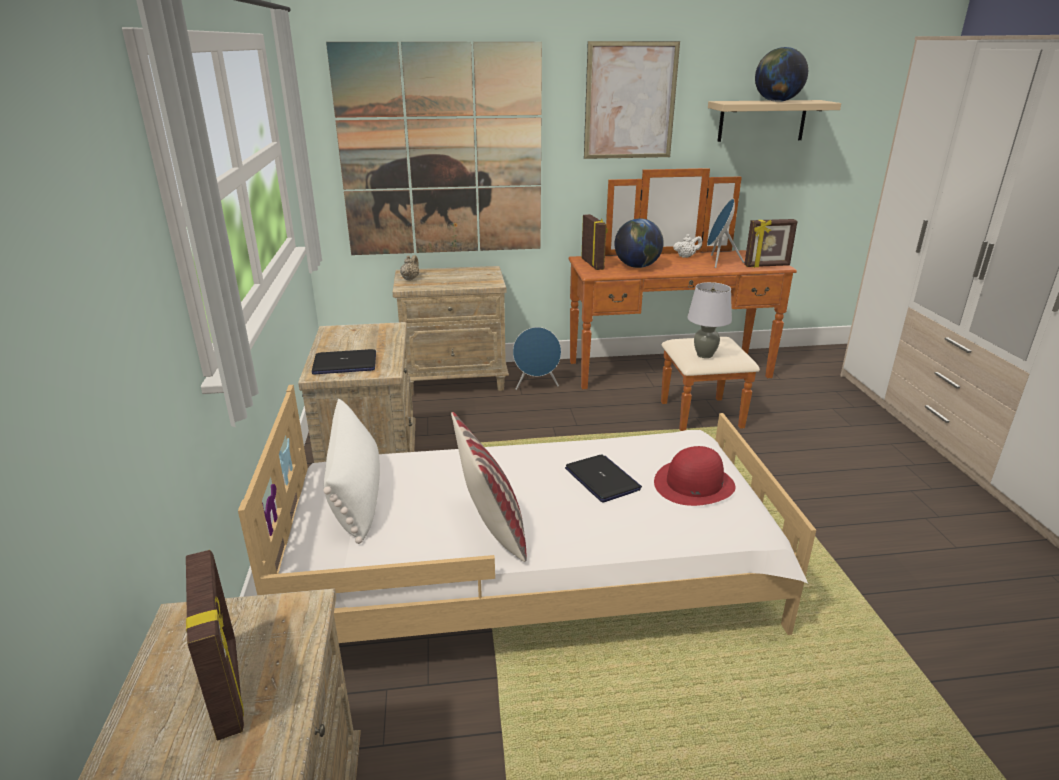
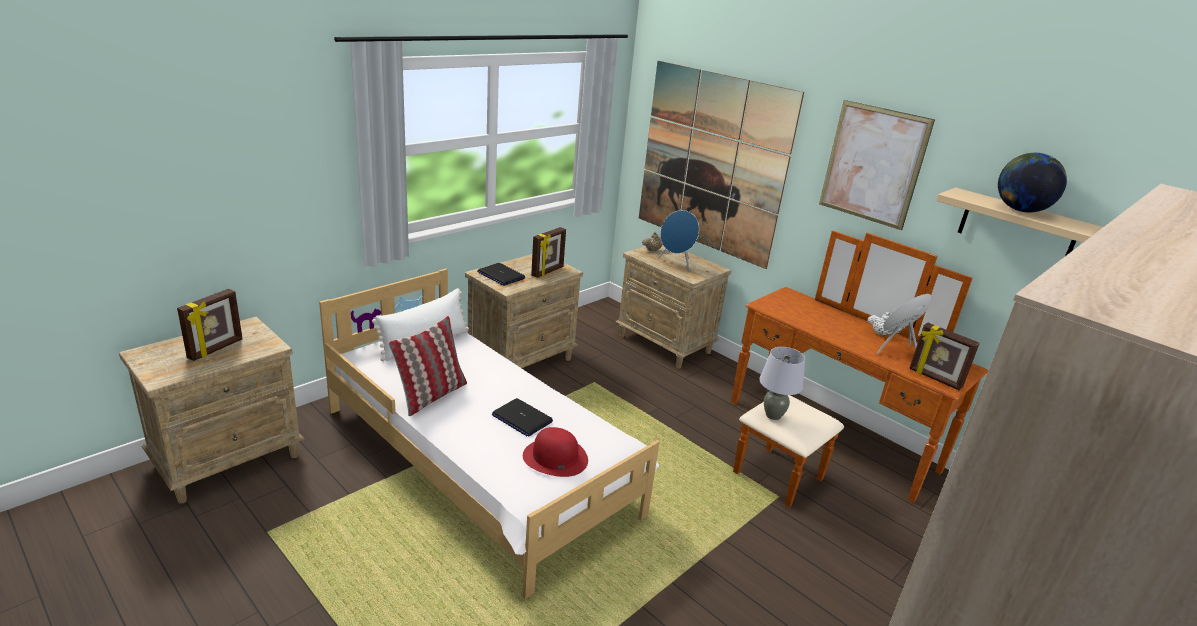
camera: 50 degrees right, 0 degrees up
(536, 386) = (706, 380): blue speaker -> blue speaker (676, 263)
(593, 264) = (784, 299): picture frame -> picture frame (548, 272)
(602, 479) = (521, 418): laptop -> laptop turned 105 degrees clockwise
(637, 266) = (813, 318): globe -> none

